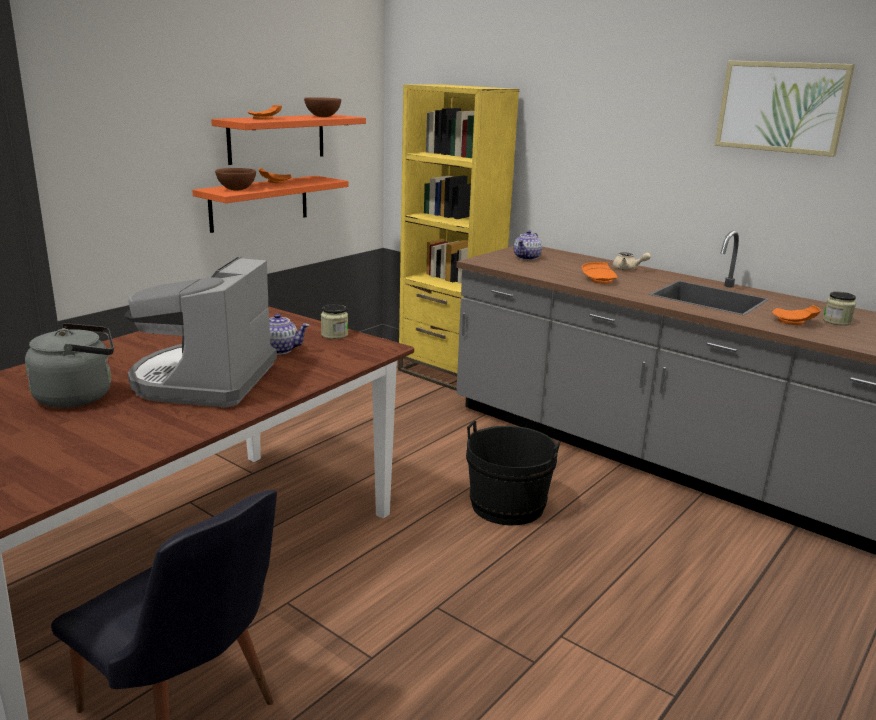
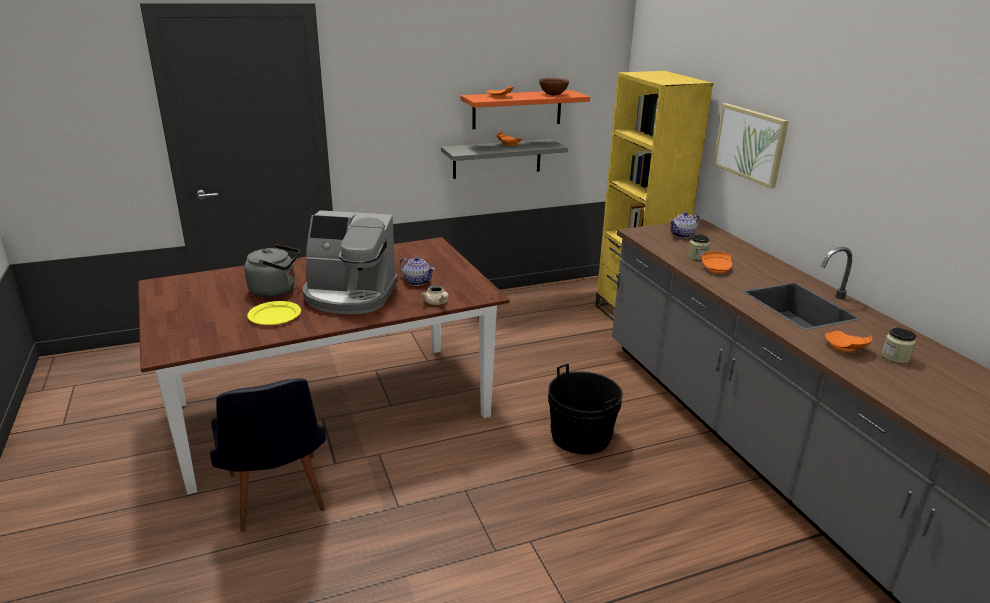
camera: 30 degrees right, 5 degrees up
(118, 426) = (275, 315): none -> yellow plate
(204, 380) = (350, 295): coffee machine -> coffee machine turned 120 degrees counterclockwise
(236, 190) = (469, 150): brown bowl -> none
(259, 203) = (497, 158): orange shelf -> grey shelf
(334, 335) = (466, 277): jar -> jar (697, 257)
(628, 269) = (762, 262): beige teapot -> beige teapot (437, 303)
(781, 107) = (910, 134): picture -> picture (750, 144)

